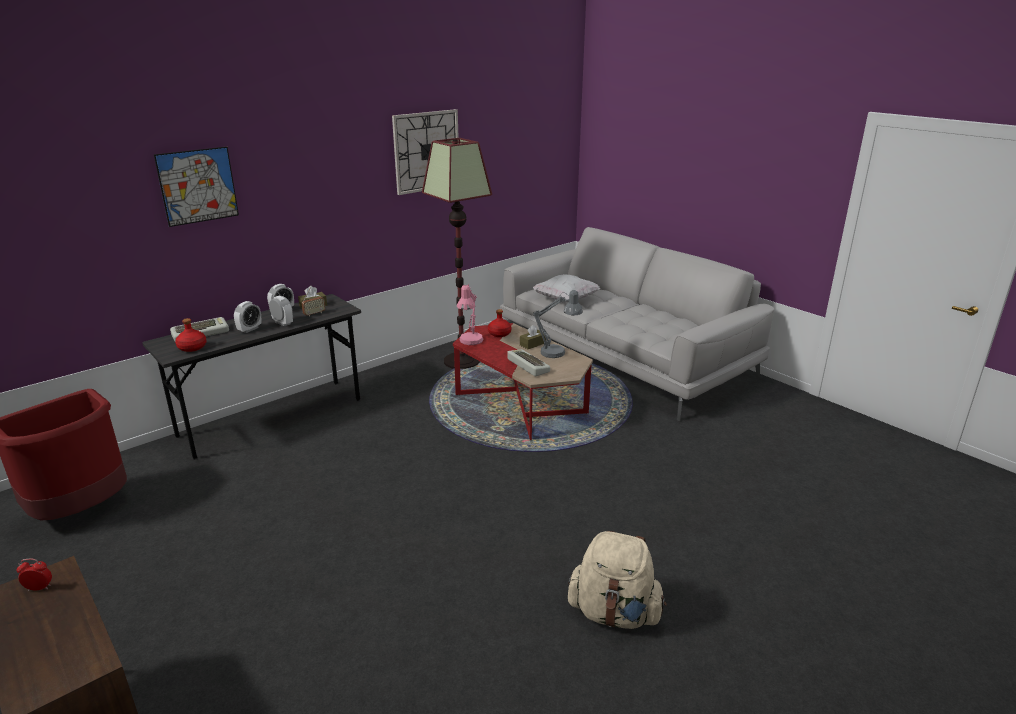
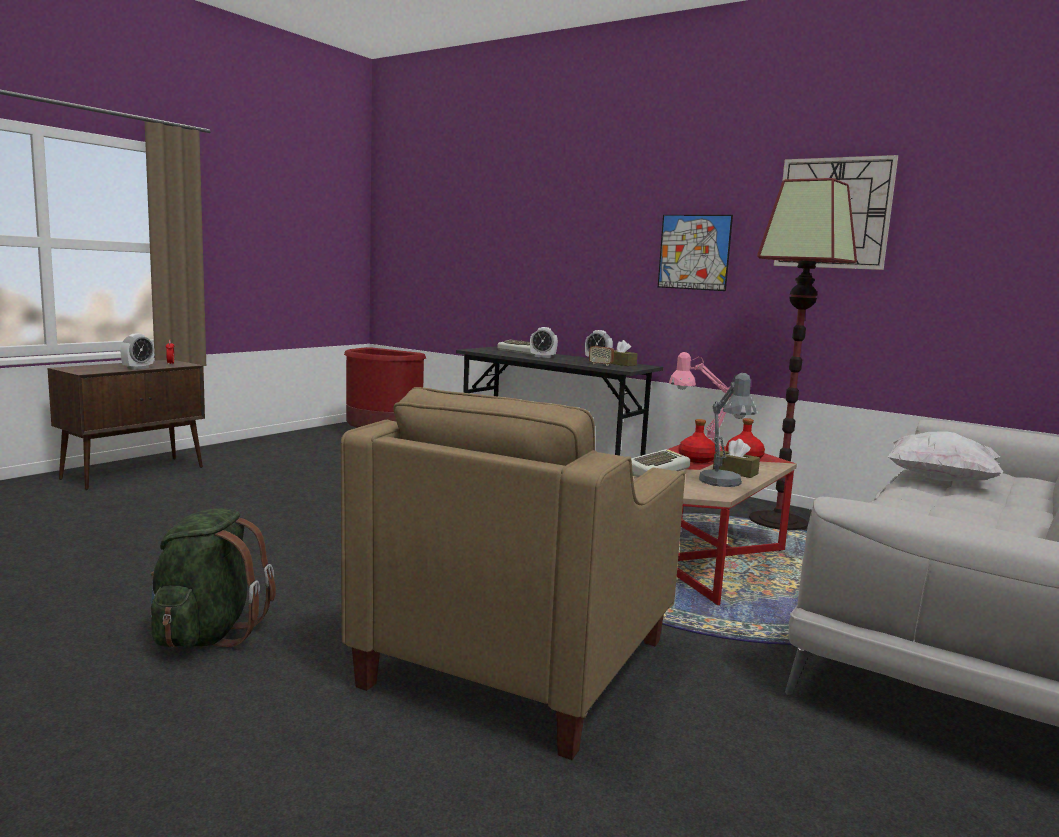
camera: 75 degrees right, 15 degrees down
(192, 347) = (491, 351): red bottle -> red bottle (697, 460)
(198, 186) = (563, 216): picture -> picture (694, 252)
(282, 323) = (566, 360): alarm clock -> alarm clock (138, 368)
(614, 613) = (207, 634): beige backpack -> green backpack
(651, 488) = (518, 662): none -> beige armchair

